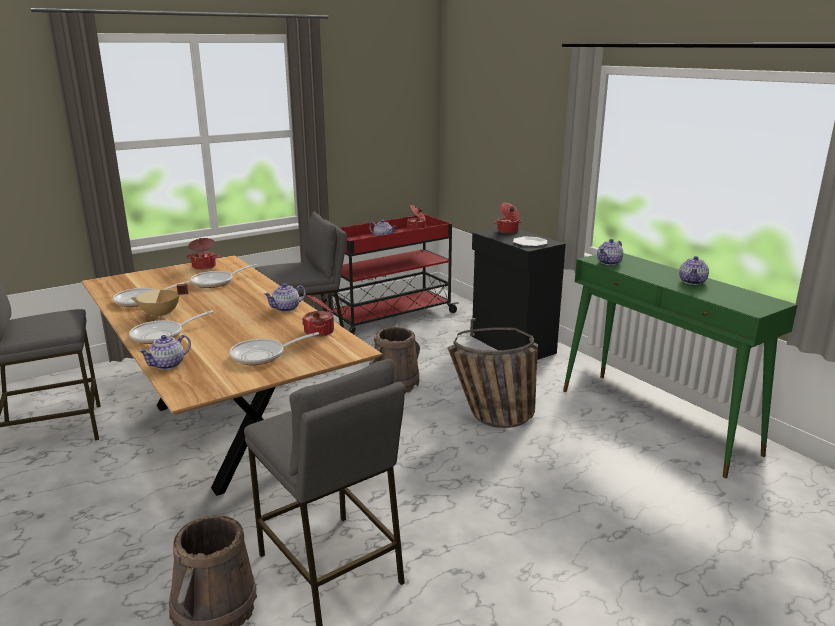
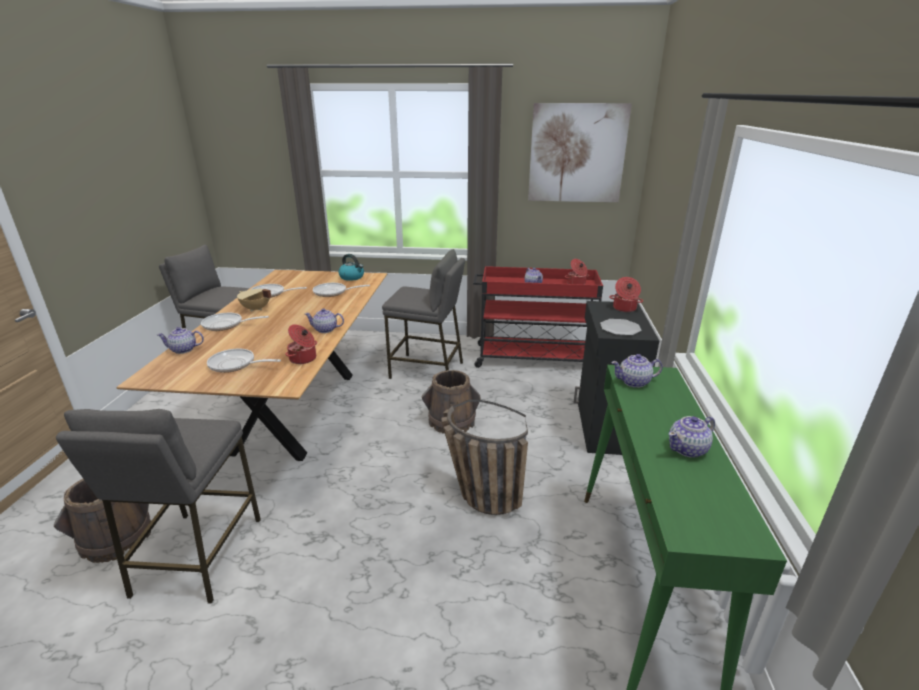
camera: 40 degrees right, 5 degrees up
(204, 266) = (352, 277): cooking pot -> kettle
(385, 103) = (577, 153): none -> picture

